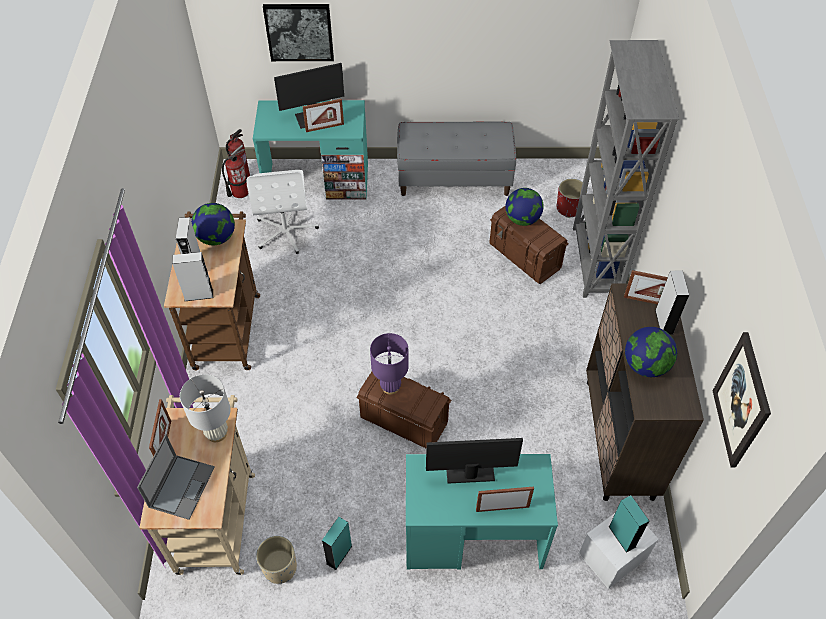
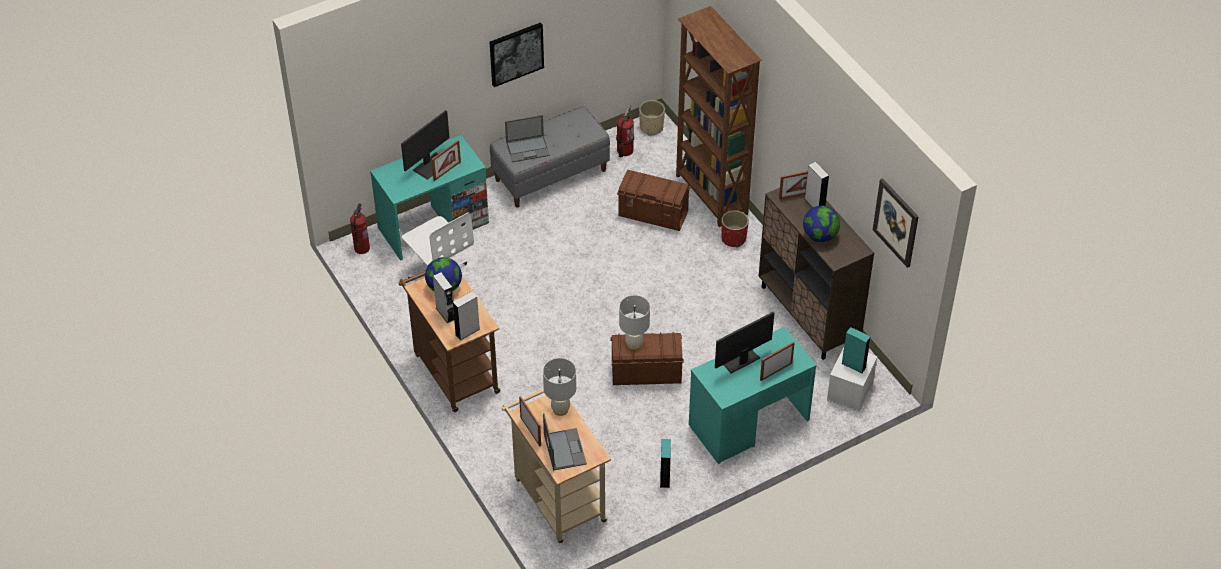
camera: 30 degrees left, 5 degrees down
(240, 192) = (372, 262): fire extinguisher -> fire extinguisher (624, 150)
(280, 568) = (629, 505): beige planter -> beige planter (651, 127)
(299, 32) = (403, 97): picture -> picture (516, 53)
(390, 387) = (634, 344): purple table lamp -> white table lamp
(429, 141) = (528, 149): none -> laptop
(522, 219) = (644, 182): globe -> none
(569, 208) = (662, 161): red planter -> red planter (734, 239)
(595, 262) = (711, 196): grey bookcase -> brown bookcase

